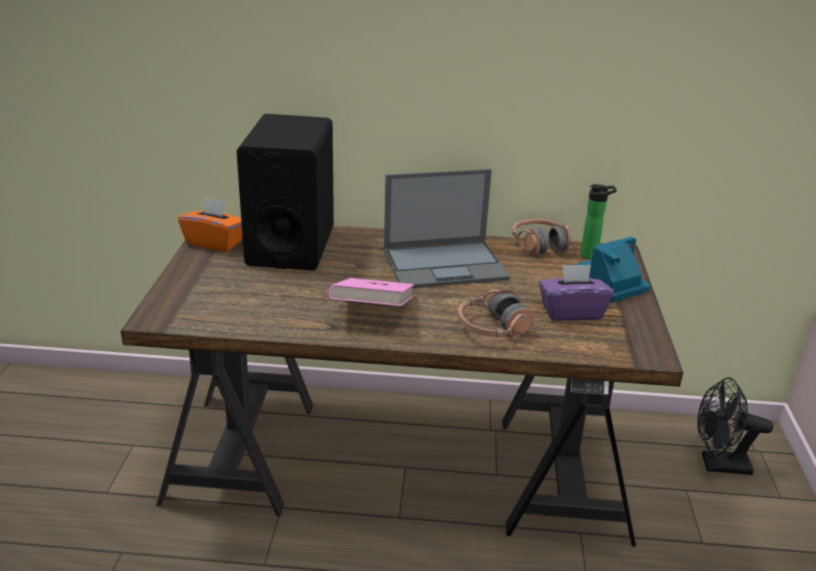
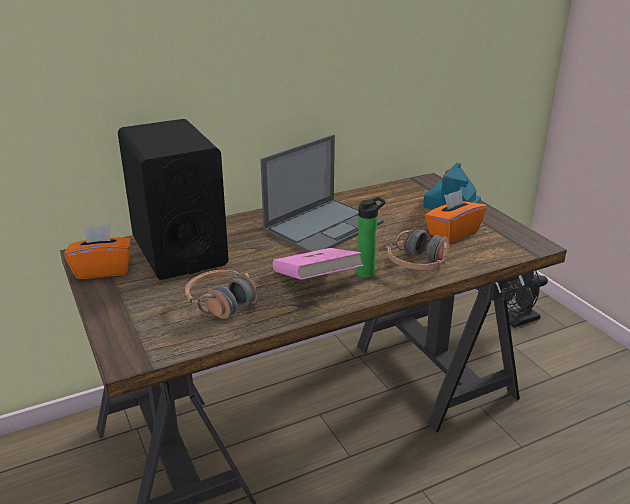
camera: 30 degrees left, 0 degrees up
(540, 245) = (372, 191): headphones -> headphones (221, 302)
(571, 312) = (452, 232): purple tissue box -> orange tissue box
(591, 255) = (414, 188): bottle -> bottle (368, 272)

